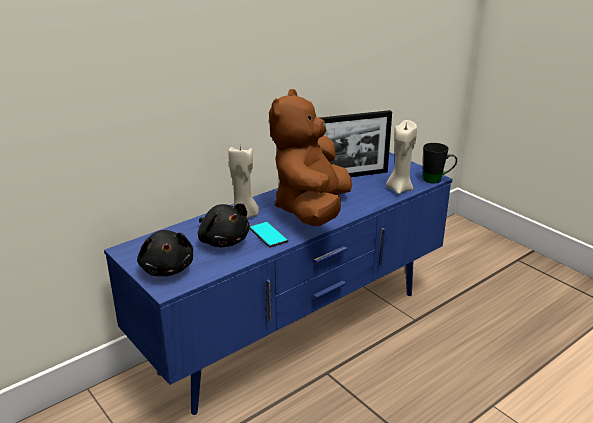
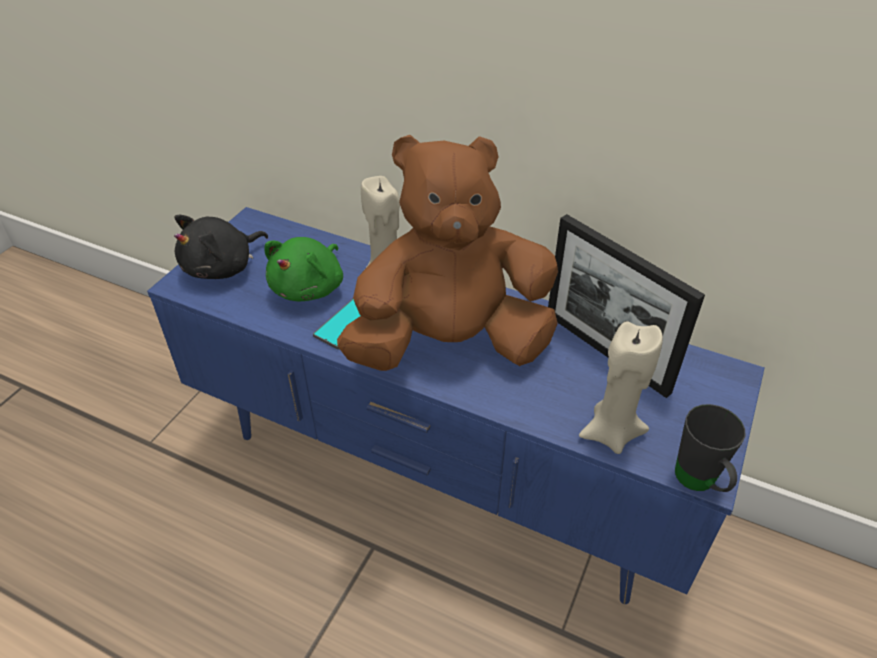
camera: 65 degrees right, 15 degrees up
(223, 240) = (310, 287): black plush toy -> green plush toy

